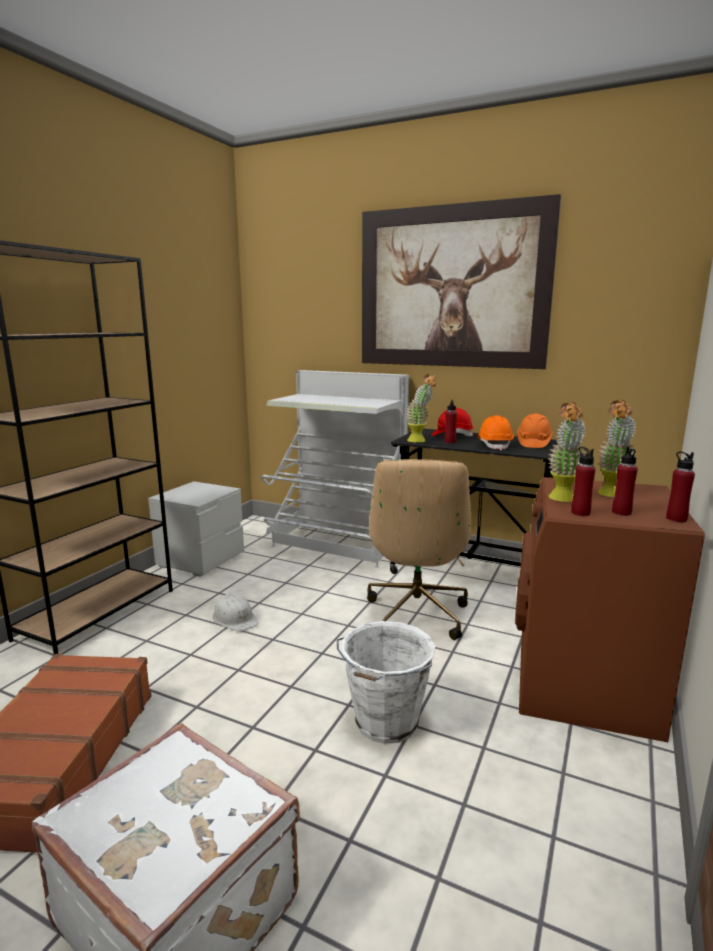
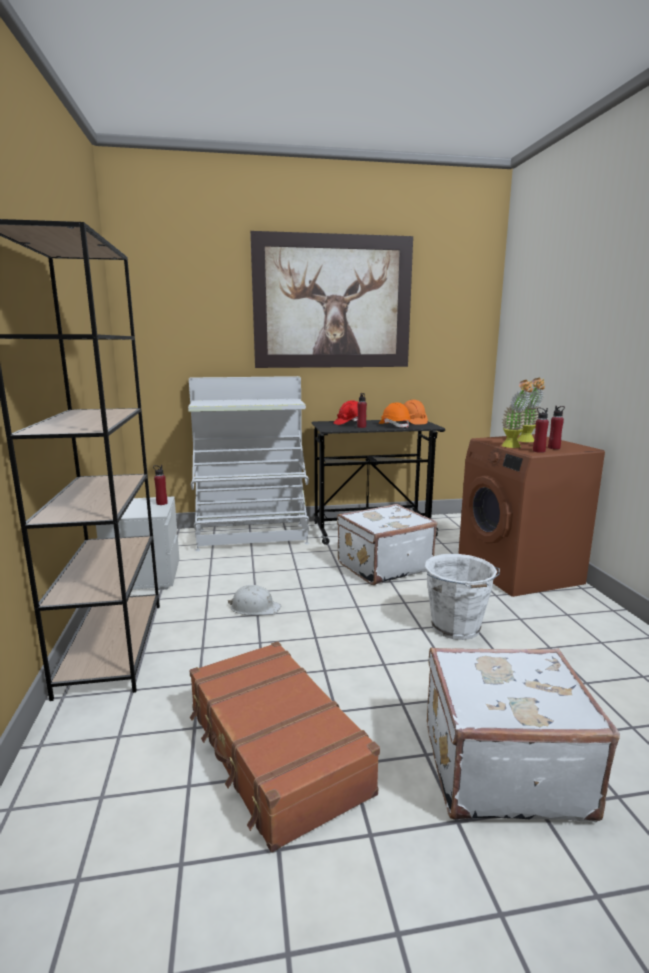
camera: 35 degrees left, 0 degrees up
(416, 617) = (382, 566): green office chair -> white suitcase
(420, 441) = (341, 429): potted plant -> none
(676, 519) = (581, 446): red bottle -> red bottle (161, 503)

